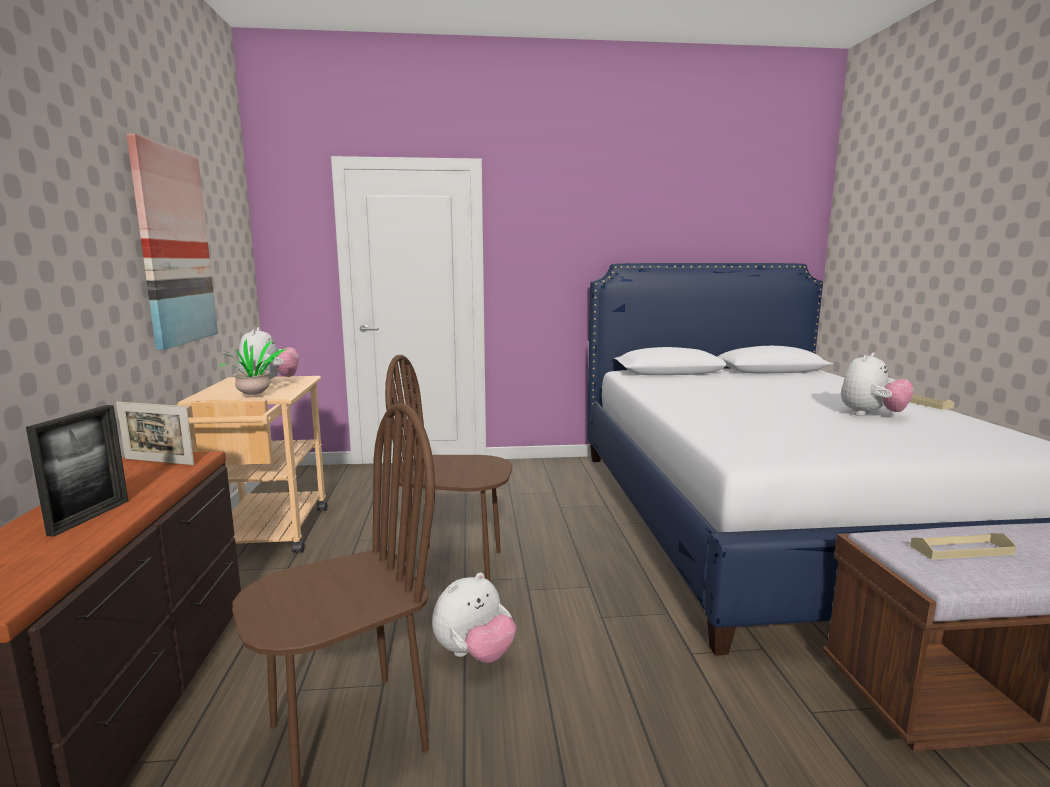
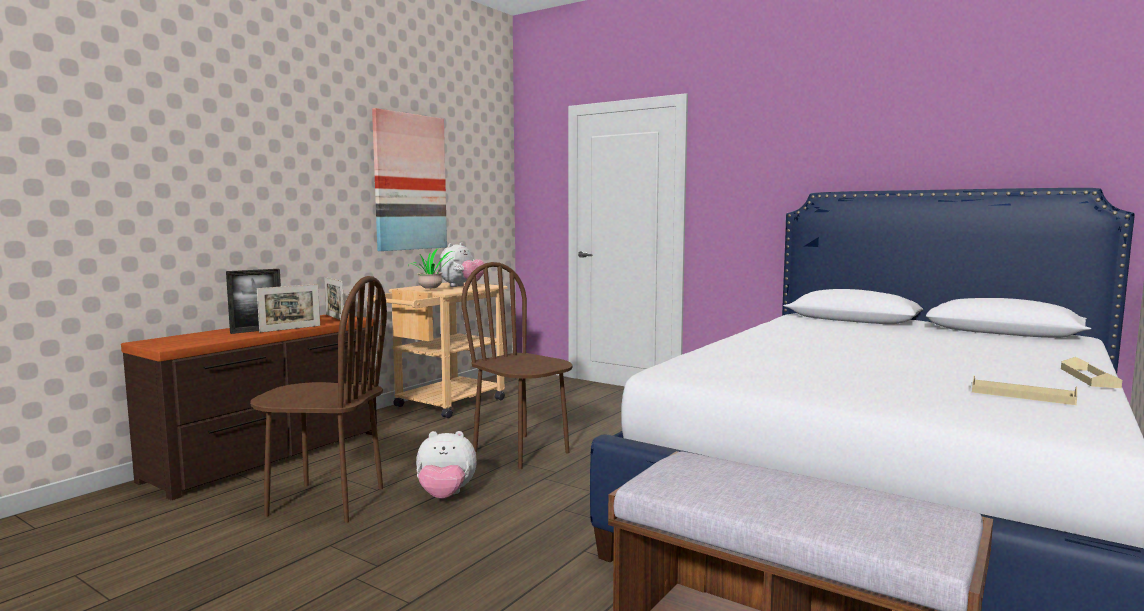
camera: 40 degrees right, 5 degrees down
(145, 499) = (290, 329): none -> picture frame
(871, 415) = (950, 374): plush toy -> none
(961, 550) = (728, 478): beige tray -> beige tray (1022, 395)

